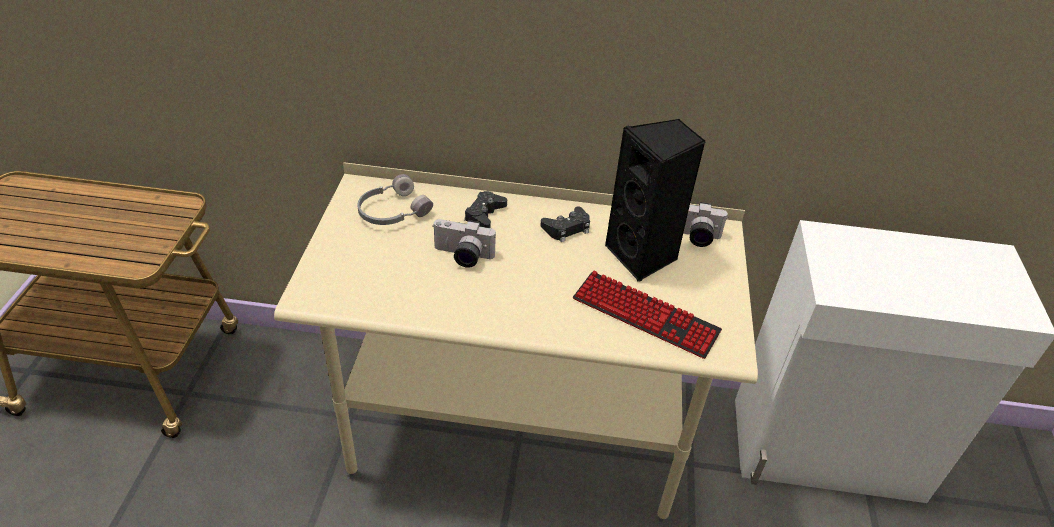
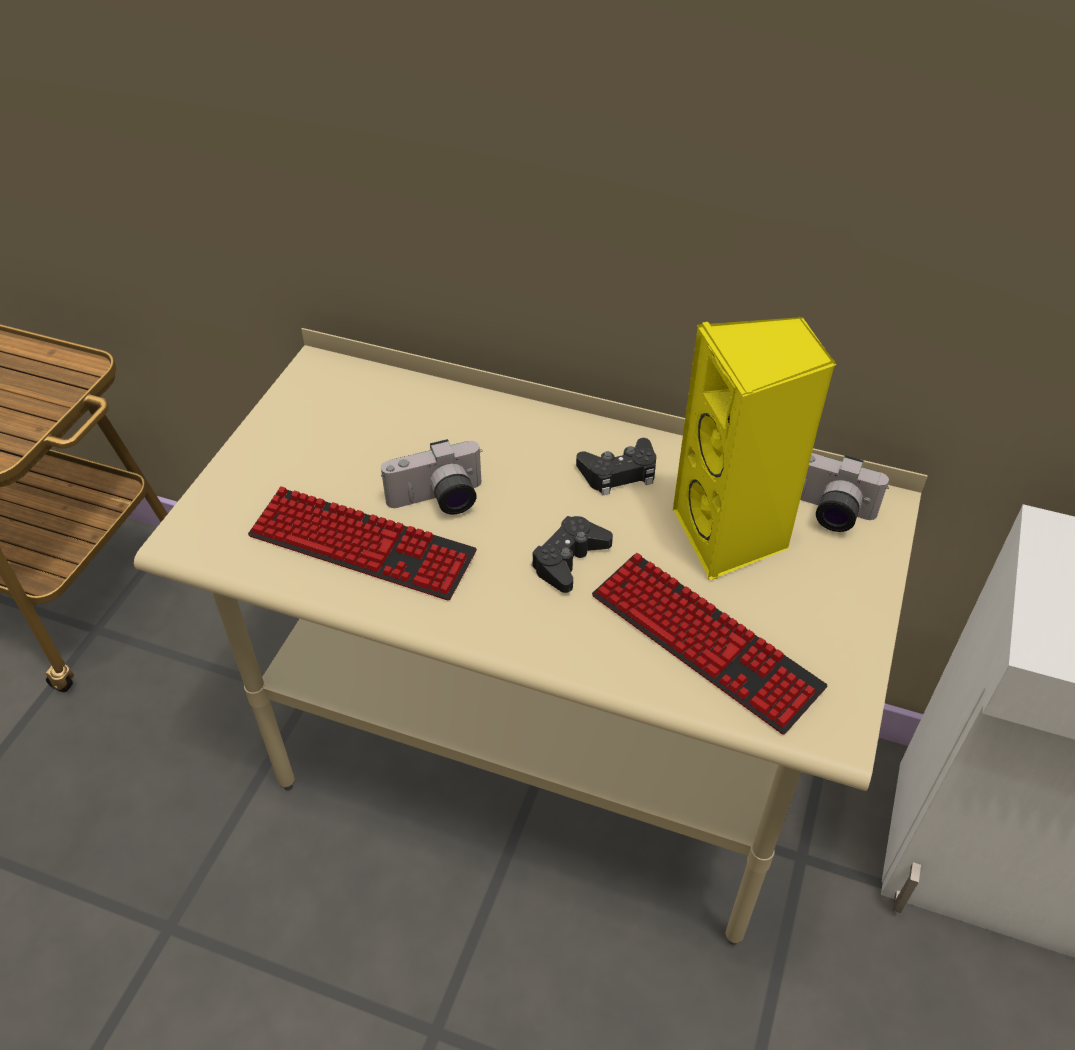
camera: 15 degrees right, 5 degrees up
(392, 211) = (355, 413): grey headphones -> none
(422, 287) = (362, 546): none -> keyboard
(462, 256) = (438, 501): camera -> camera turned 45 degrees counterclockwise
(484, 215) = (495, 435): black game controller -> black game controller (569, 559)
(643, 256) = (732, 536): black speaker -> yellow speaker

